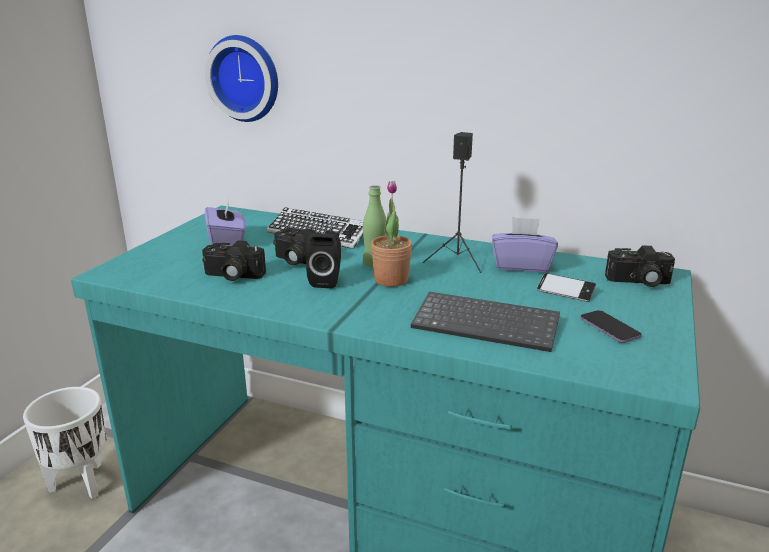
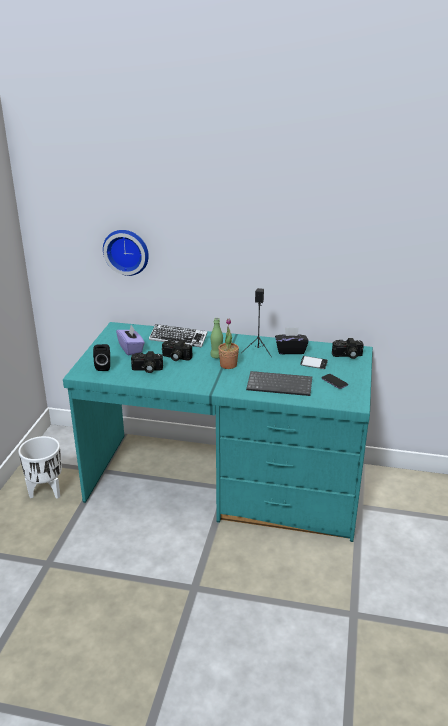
camera: 10 degrees left, 5 degrees up
(326, 281) = (196, 368): black speaker -> black speaker (103, 366)
(521, 265) = (290, 350): purple tissue box -> black tissue box

